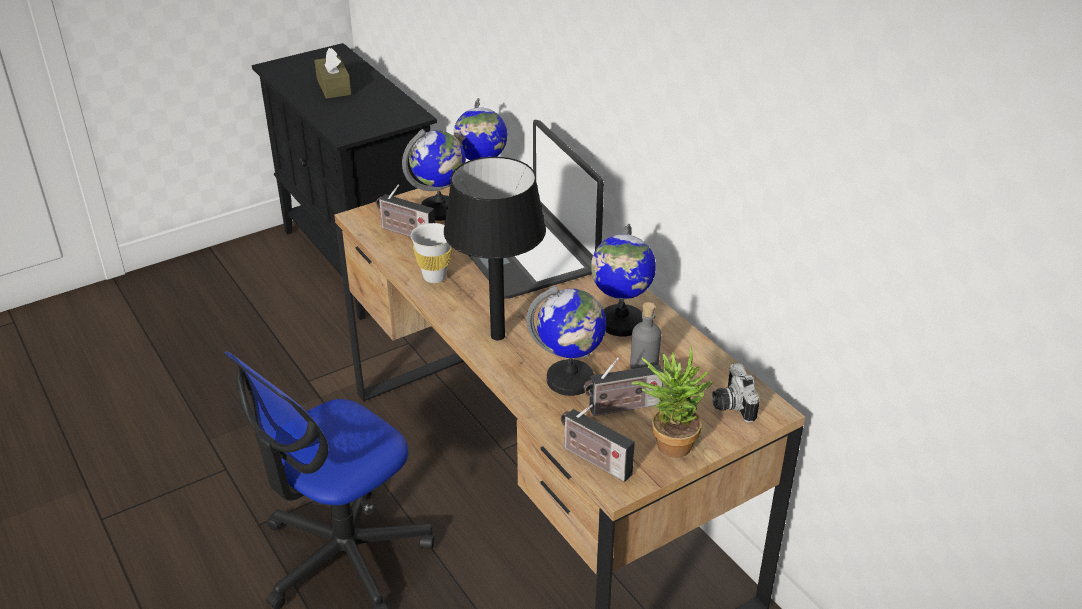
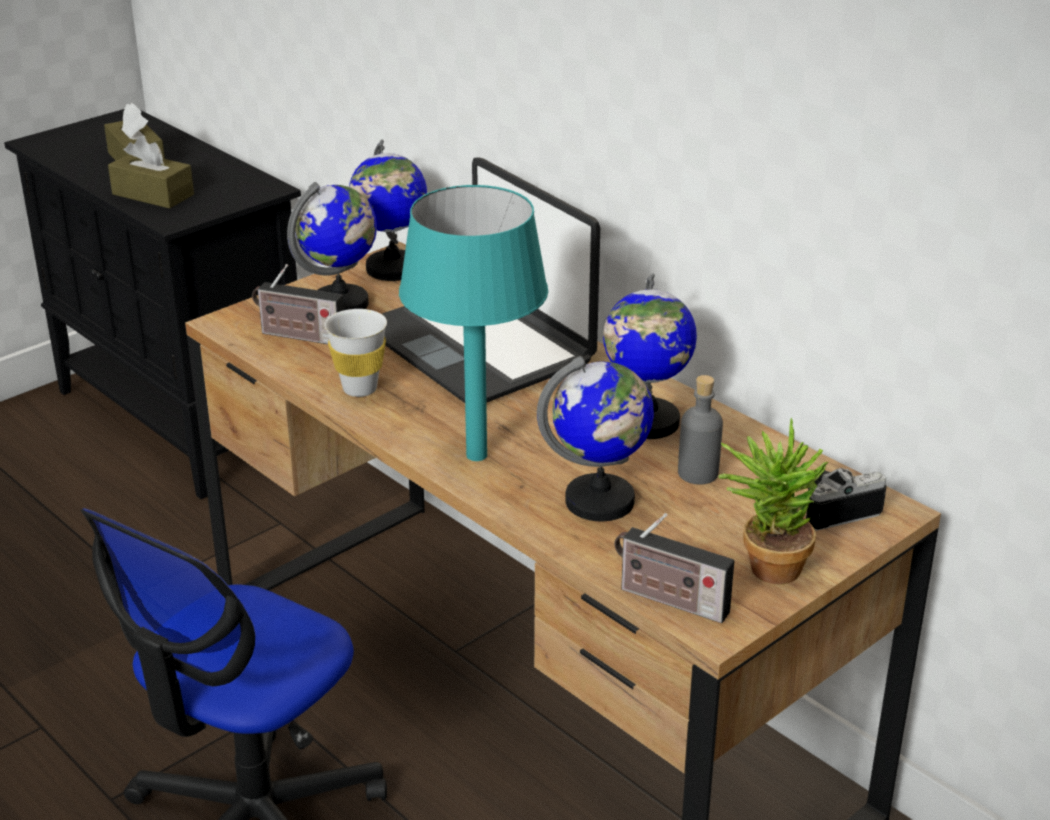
camera: 10 degrees left, 5 degrees down
(337, 114) = (153, 194): none -> brown tissue box
(498, 336) = (477, 455): black table lamp -> turquoise table lamp
(621, 407) = (685, 529): radio -> none
(730, 405) = (835, 509): camera -> camera turned 90 degrees clockwise

